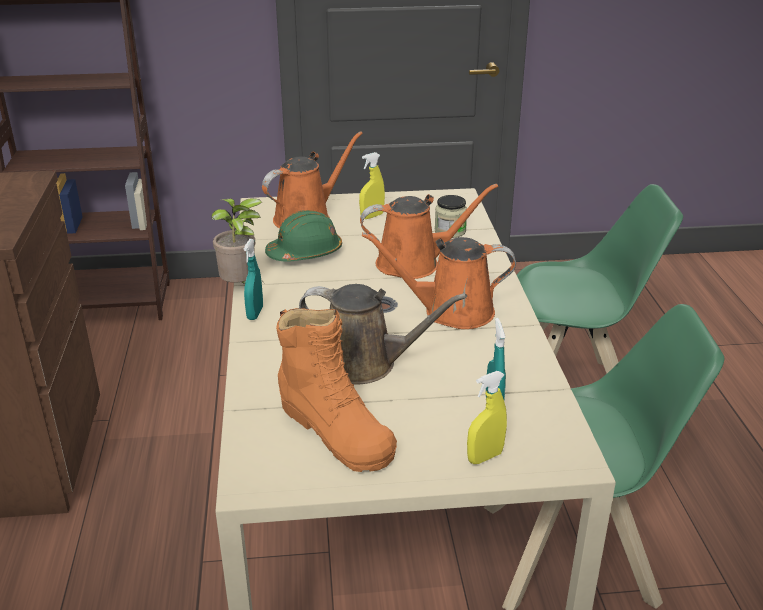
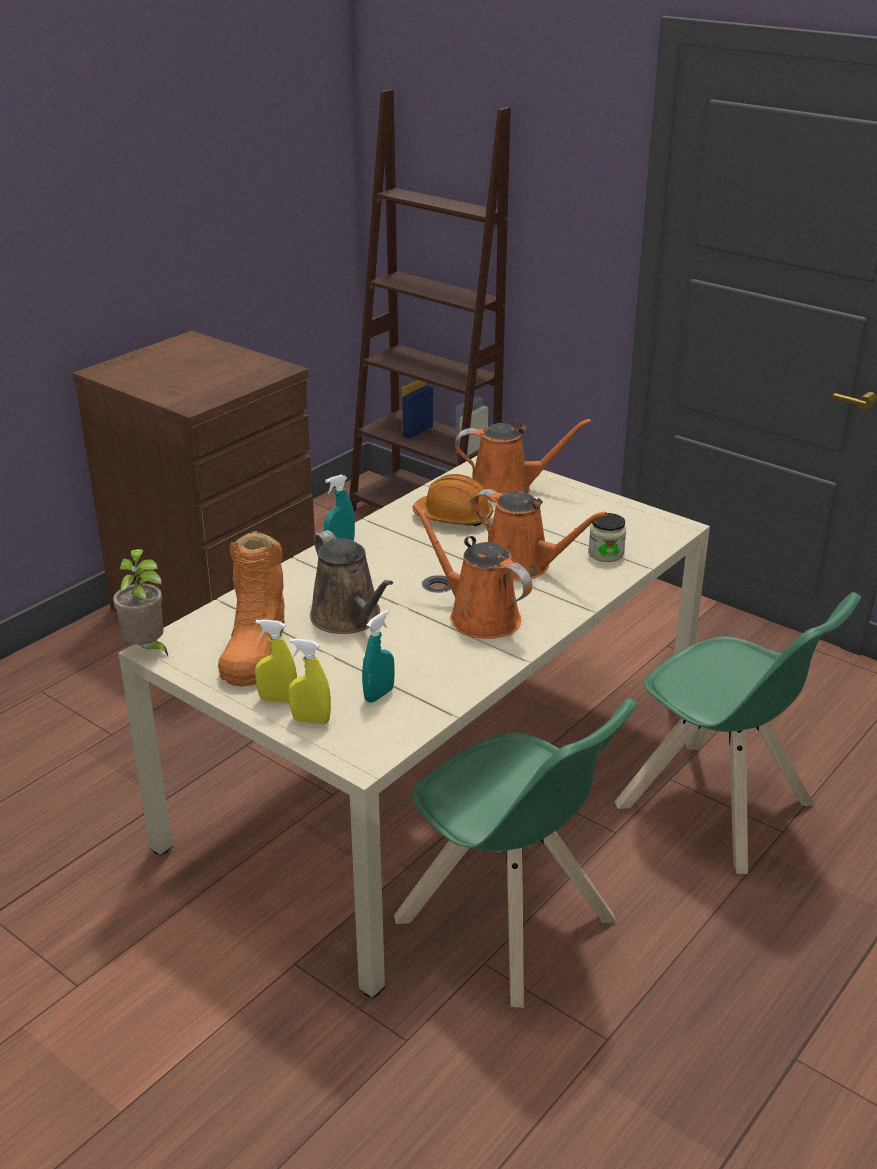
camera: 45 degrees right, 0 degrees up
(241, 287) = (364, 522): potted plant -> potted plant (147, 649)
(305, 253) = (454, 517): green hard hat -> orange hard hat
(372, 216) = (563, 511): yellow spray bottle -> yellow spray bottle (278, 699)

